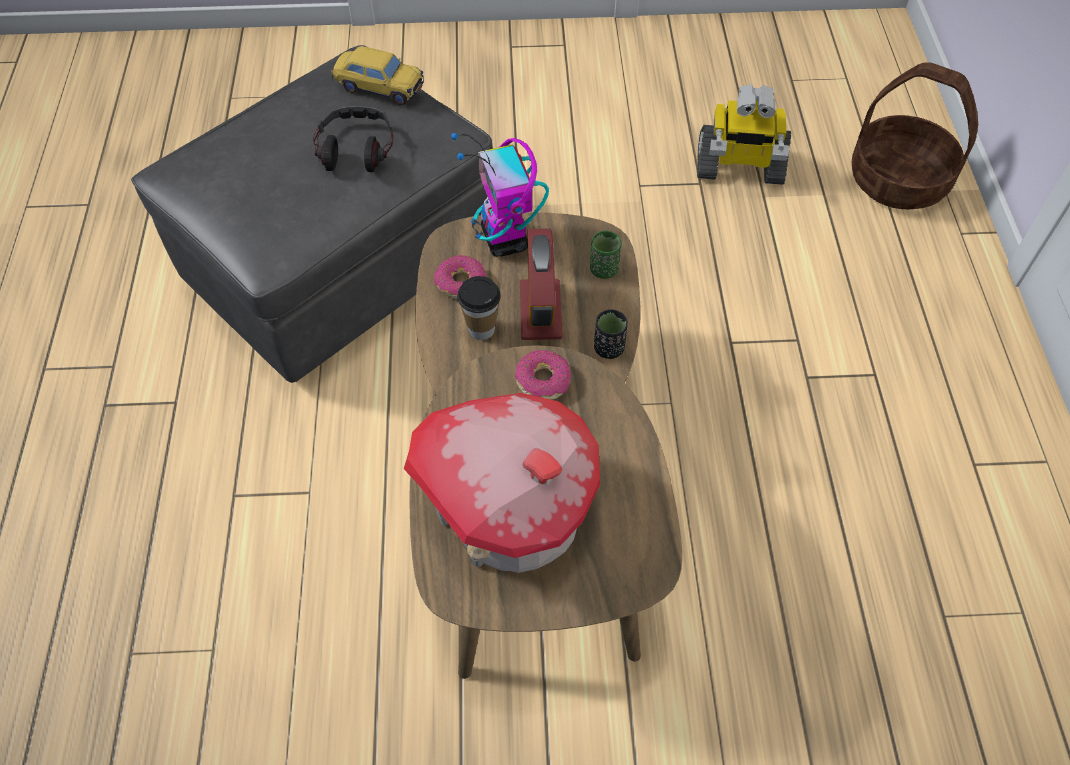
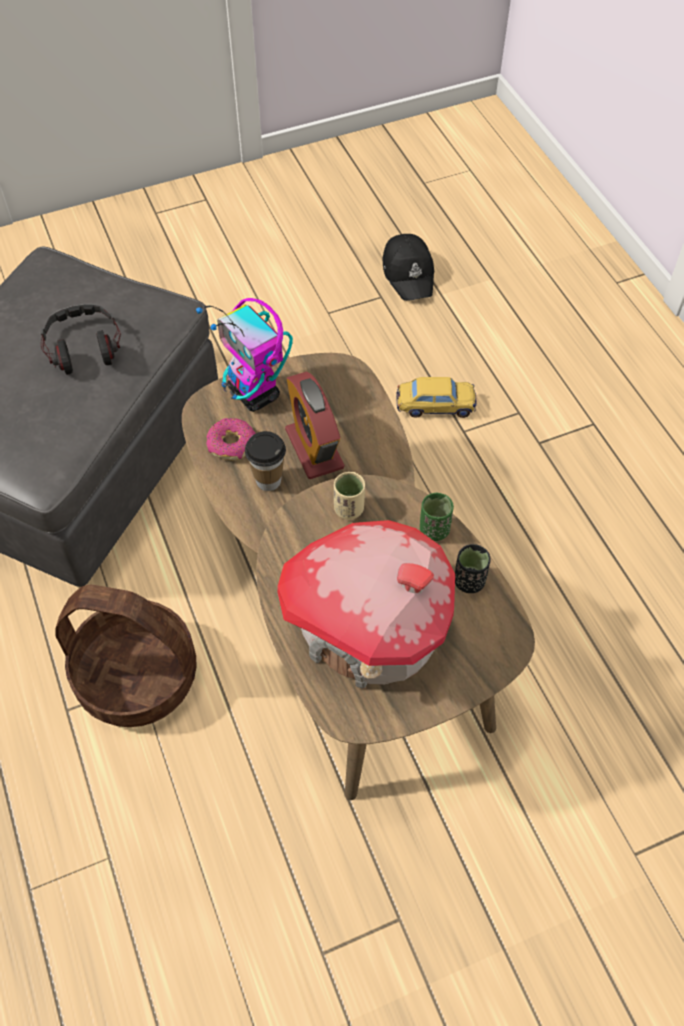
camera: 20 degrees left, 0 degrees up
(379, 87) = (80, 283): toy car -> toy car (435, 406)
(543, 380) = (349, 509): donut -> beige cup
(604, 269) = (354, 396): green cup -> green cup (434, 530)
(609, 348) = (388, 464): black cup -> black cup (469, 581)
(739, 167) = (409, 273): toy robot -> black cap
(897, 180) = (547, 249): basket -> basket (136, 676)

